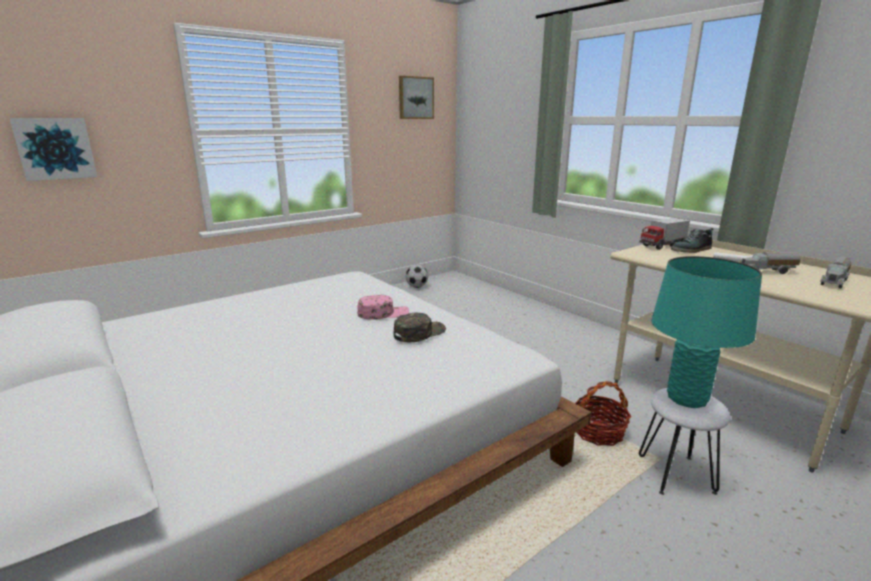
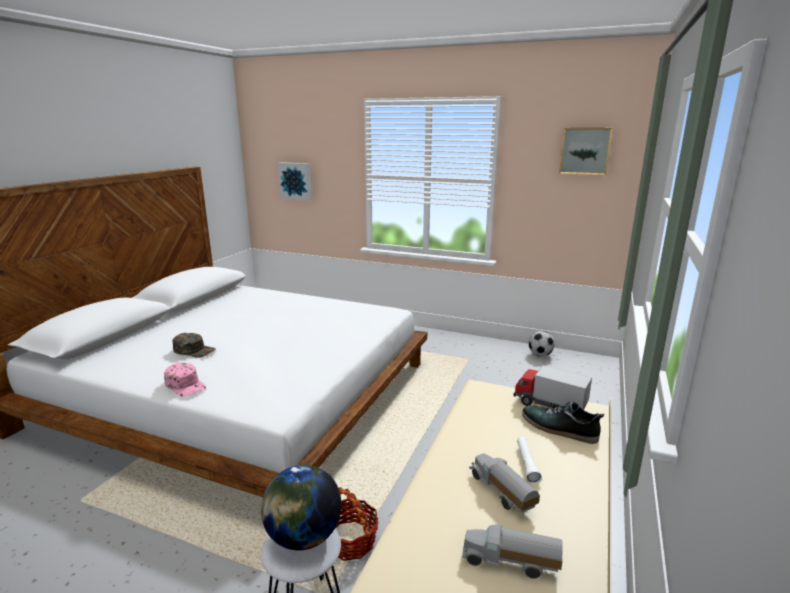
camera: 60 degrees right, 0 degrees up
(383, 313) = (319, 342): pink cap -> pink cap (186, 385)
(419, 333) = (289, 363): green cap -> green cap (194, 350)
(686, 398) = (303, 537): turquoise table lamp -> globe

